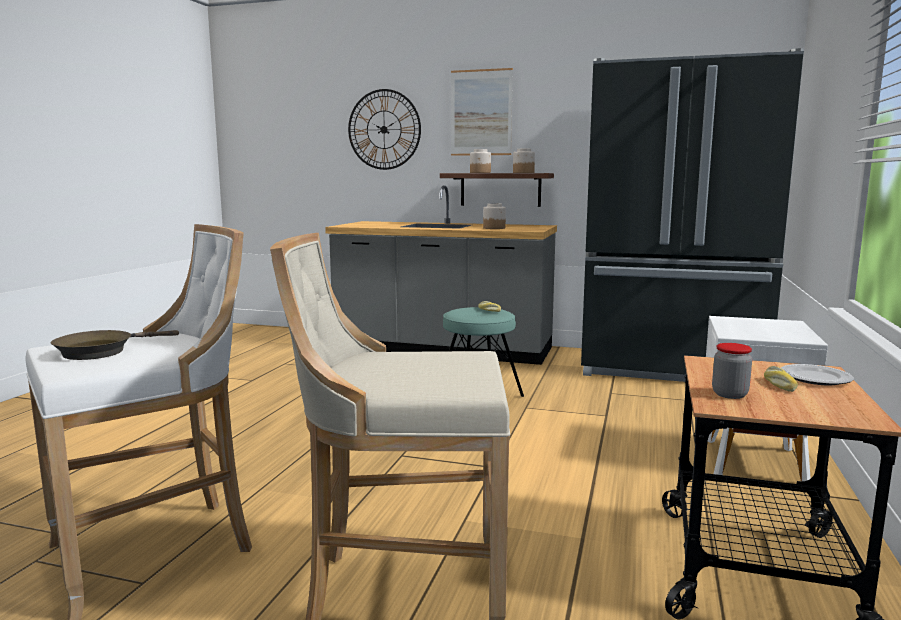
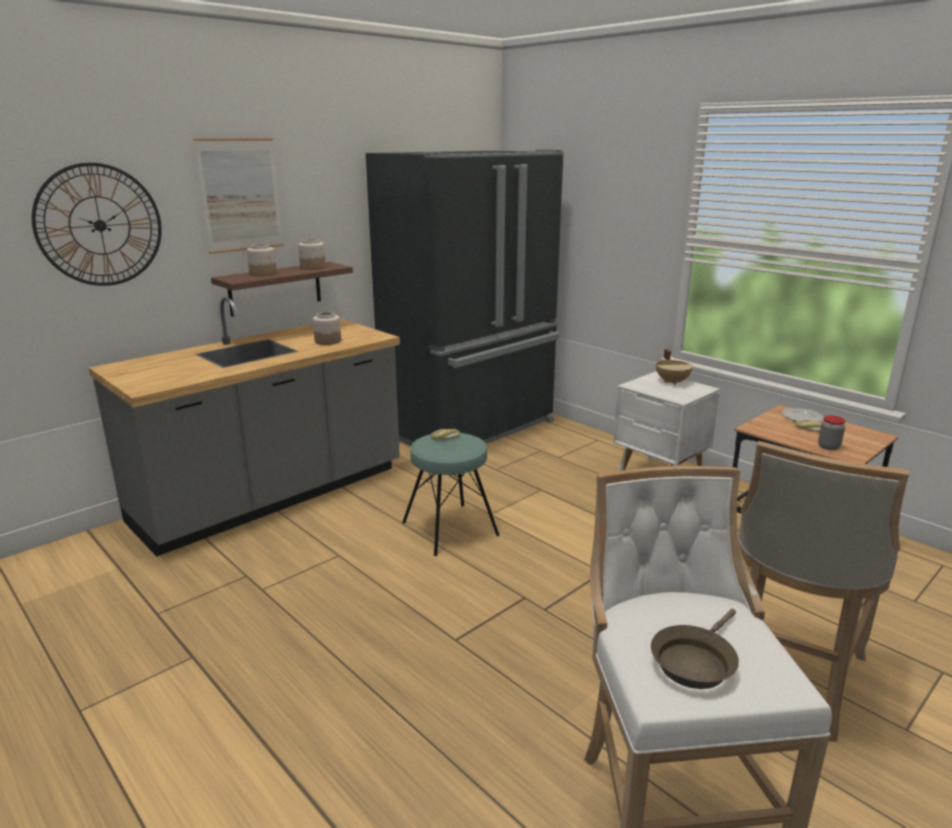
camera: 60 degrees left, 10 degrees up
(100, 351) = (695, 661): brown frying pan -> brown frying pan turned 60 degrees clockwise
(785, 328) = (673, 382): none -> beige cooking pot

